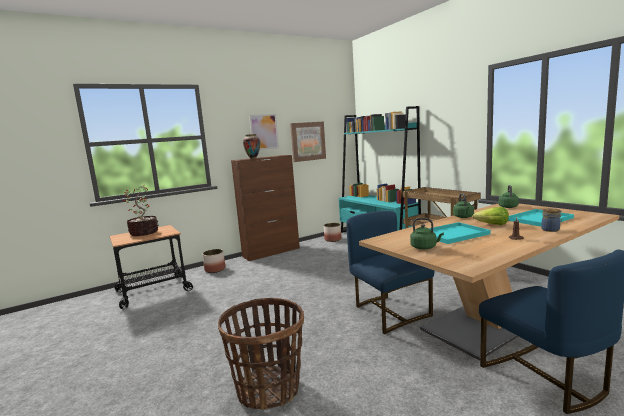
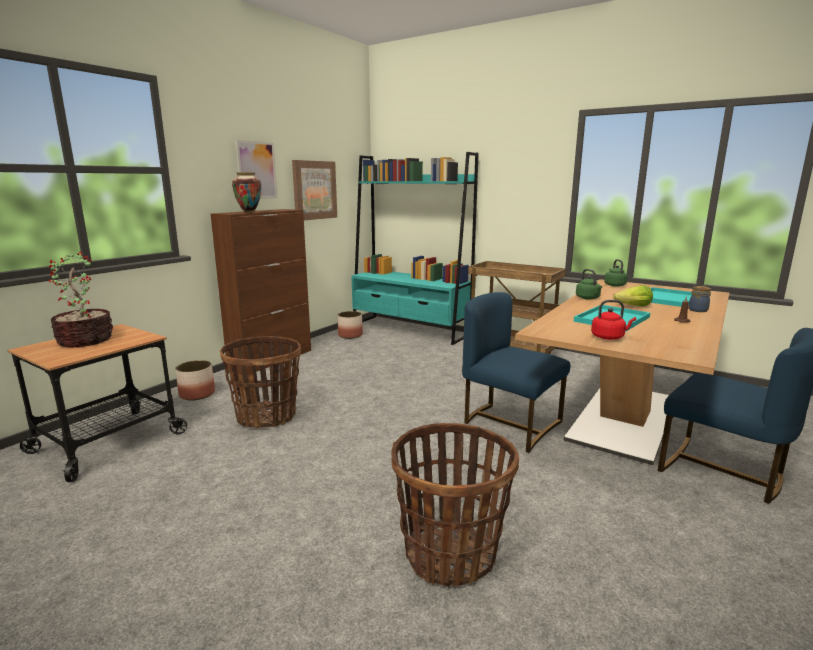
camera: 25 degrees left, 5 degrees up
(239, 287) = (266, 416): none -> basket
(425, 247) = (609, 337): green kettle -> red kettle

